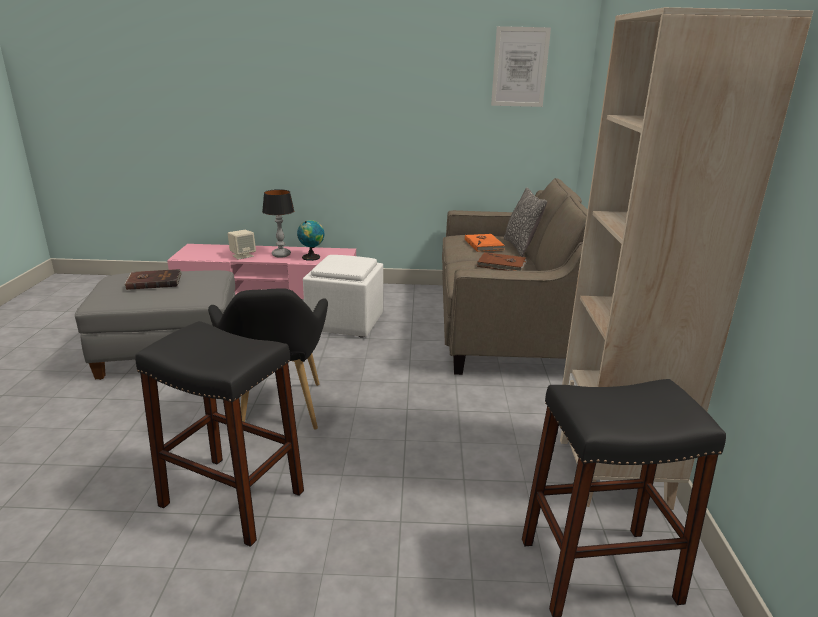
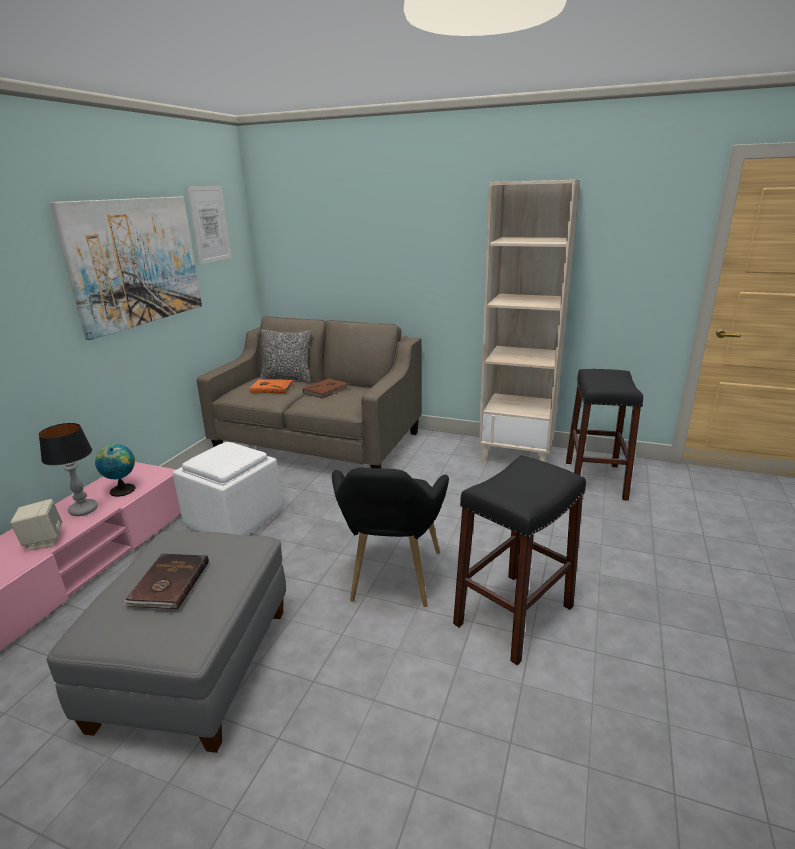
camera: 70 degrees left, 0 degrees up
(277, 413) = (392, 580): black armchair -> black armchair turned 90 degrees clockwise
(411, 90) = (136, 262): none -> picture

